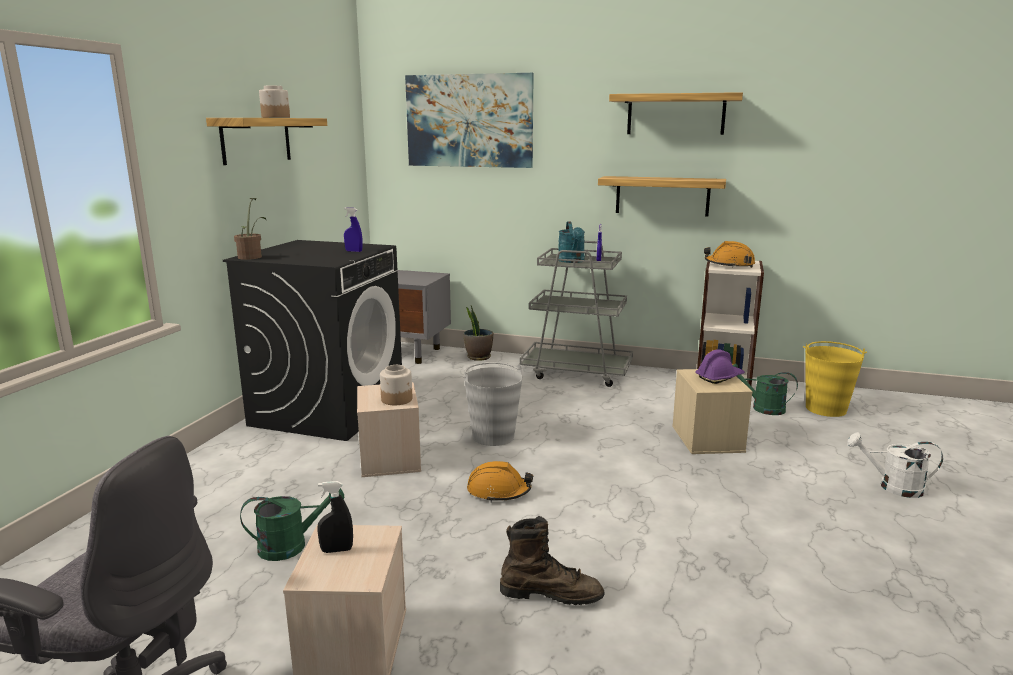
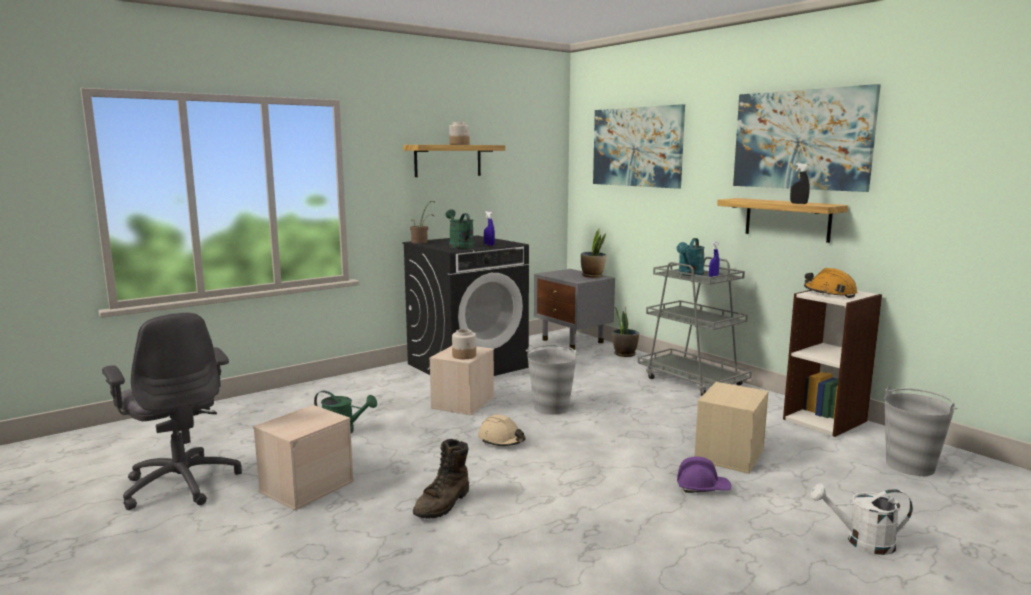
camera: 35 degrees right, 5 degrees down
(337, 550) = (301, 418): black spray bottle -> black spray bottle (798, 203)
(424, 274) = (592, 276): none -> potted plant
(498, 491) = (501, 440): orange hard hat -> beige hard hat
(551, 594) = (443, 504): brown boot -> brown boot turned 75 degrees clockwise
(675, 114) = (801, 140): shelf -> picture
(719, 377) = (743, 395): purple hard hat -> purple hard hat (702, 487)
(762, 408) = (833, 447): green watering can -> green watering can (459, 246)
(826, 409) = (910, 466): yellow bucket -> grey bucket
(892, 487) = (861, 542): white watering can -> white watering can turned 45 degrees counterclockwise

